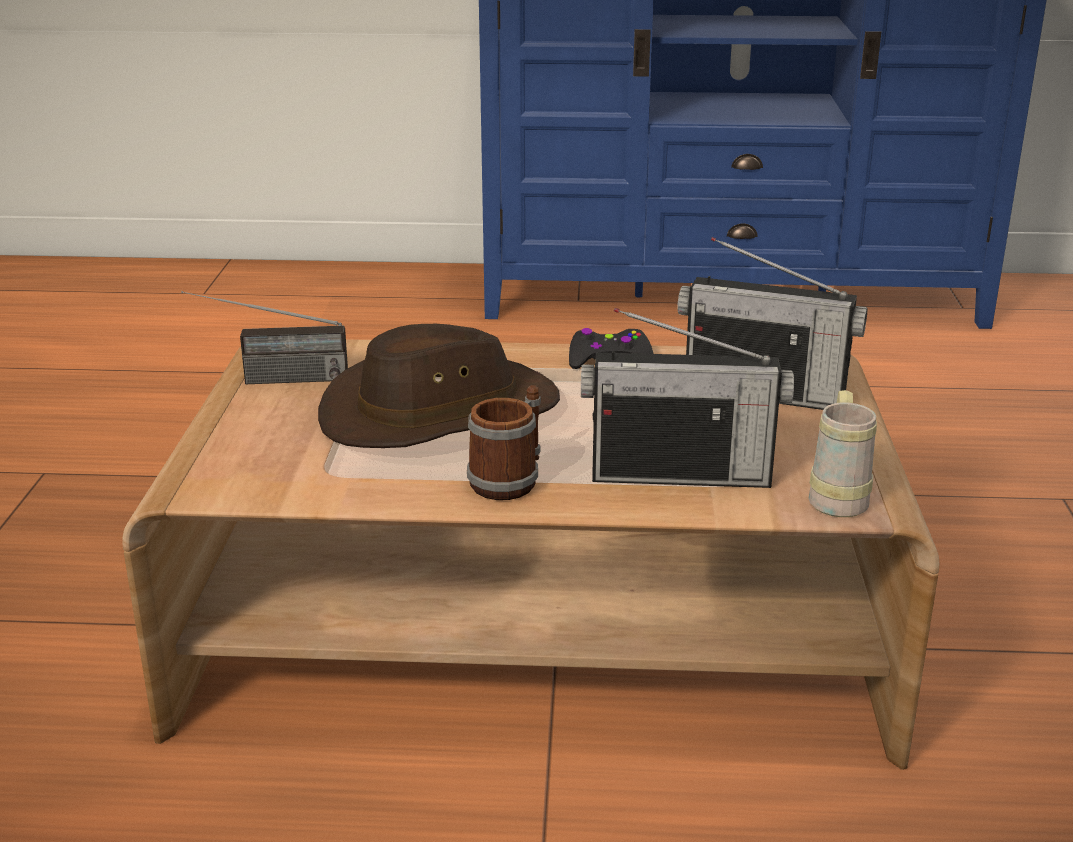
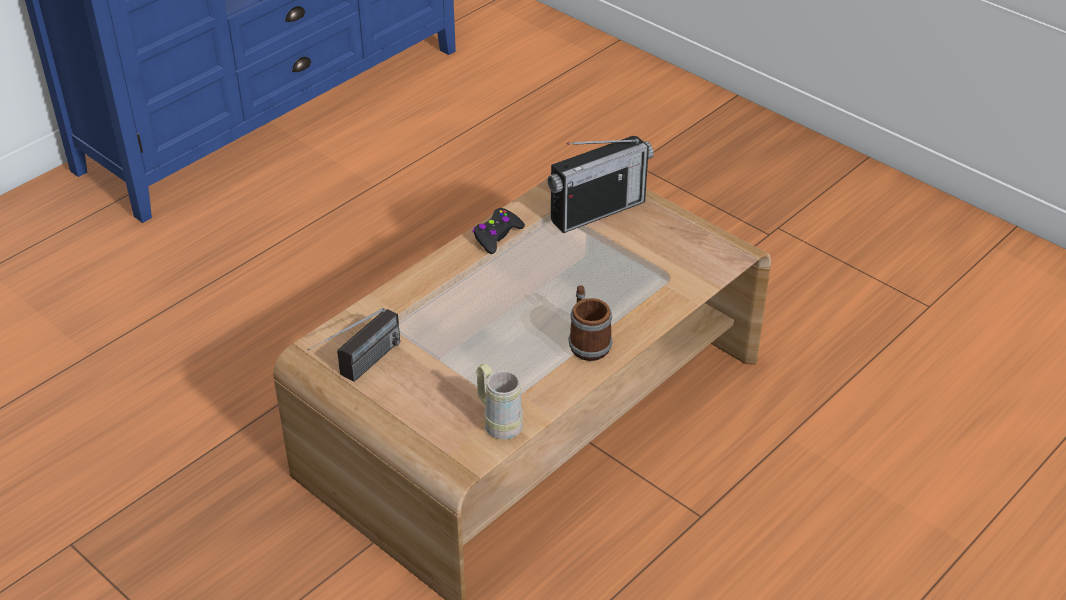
camera: 50 degrees left, 15 degrees up
(439, 413) = (484, 328): brown hat -> none
(680, 474) = (644, 287): radio -> none
(838, 497) = (716, 255): beige mug -> beige mug (498, 422)

